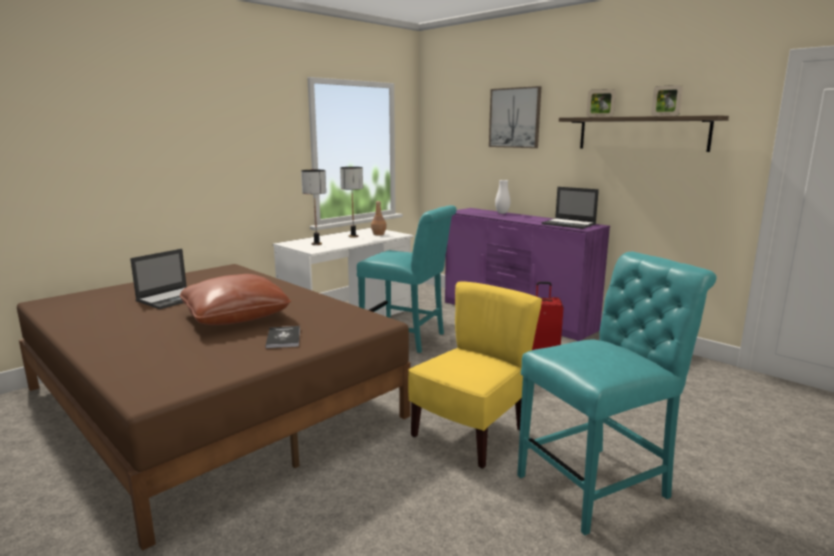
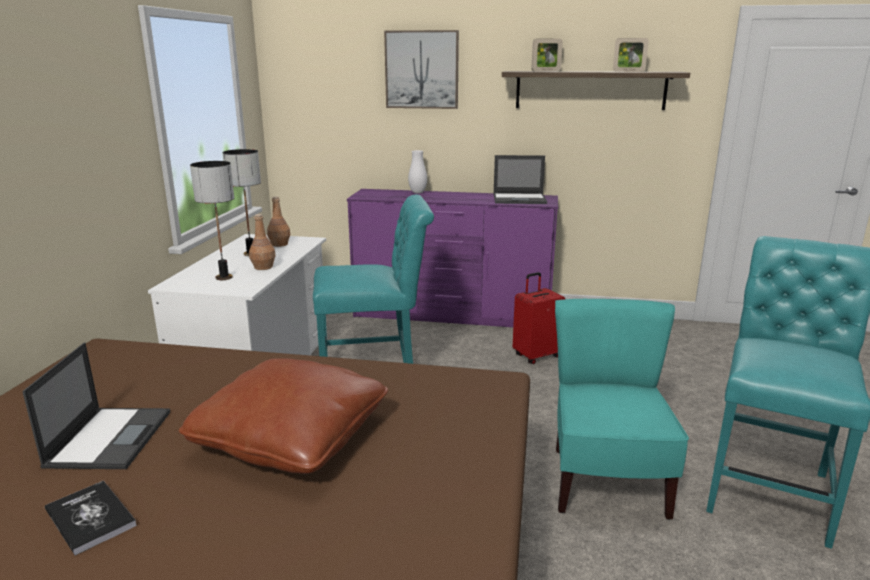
camera: 35 degrees left, 5 degrees up
(283, 338) = (433, 450): book -> book (90, 518)
(345, 243) = (263, 267): none -> brown bottle
(470, 434) = (606, 482): yellow chair -> turquoise chair

